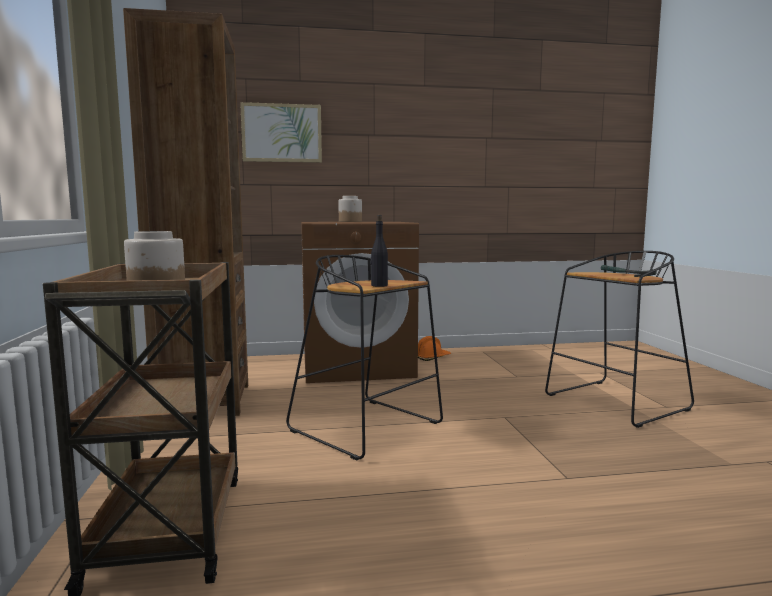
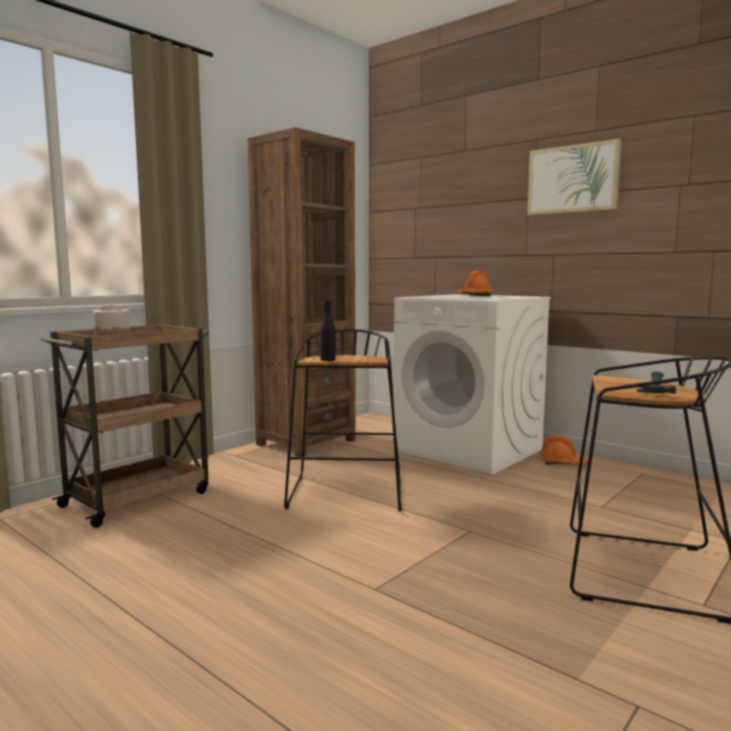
camera: 50 degrees right, 0 degrees up
(282, 133) = (445, 206): picture -> picture (573, 179)
(350, 221) = (474, 296): jar -> orange hard hat
(357, 366) = (469, 450): brown washing machine -> white washing machine

